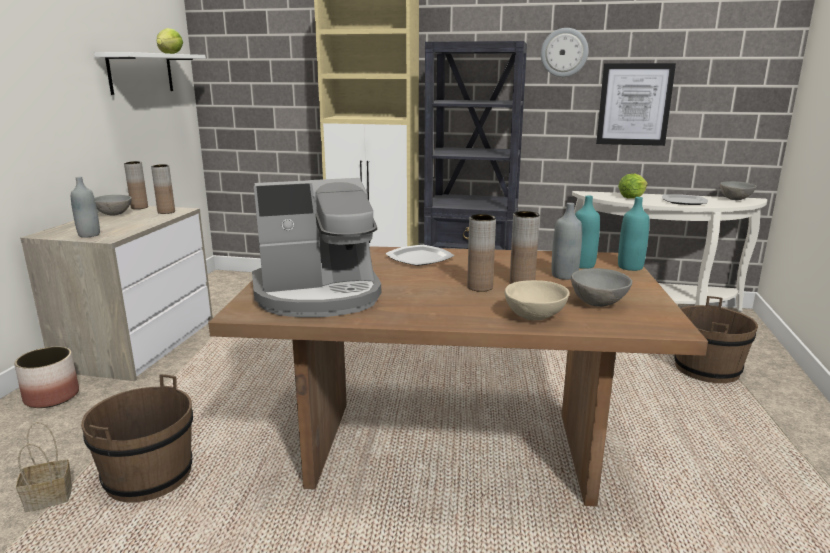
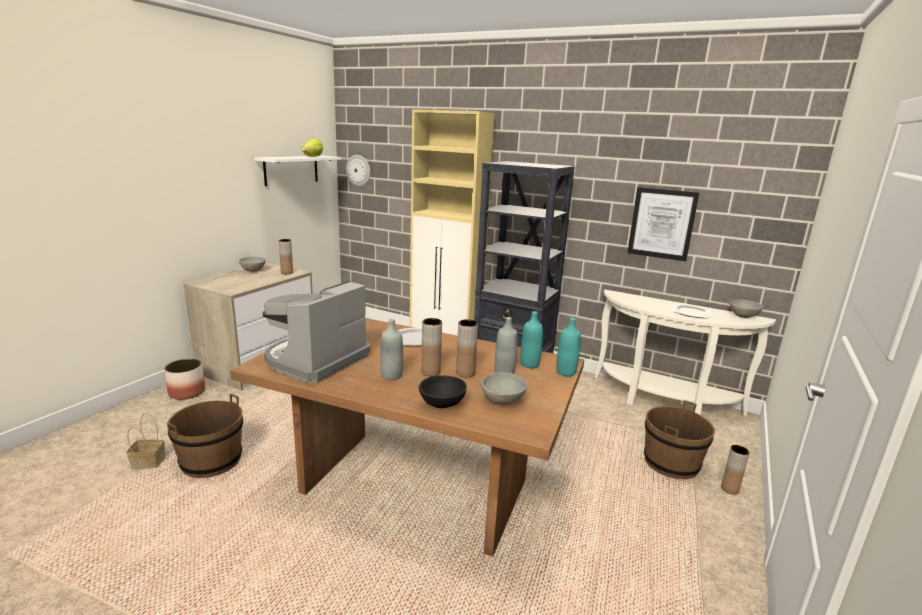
camera: 15 degrees right, 0 degrees up
(89, 235) = (223, 286): grey bottle -> grey bottle (391, 375)
(139, 207) = (273, 266): brown vase -> brown vase (729, 489)
(319, 295) = (315, 360): coffee machine -> coffee machine turned 120 degrees clockwise
(535, 317) = (442, 405): beige bowl -> black bowl
(564, 52) = (605, 175): wall clock -> wall clock (358, 170)
(632, 197) = (649, 302): lettuce -> none

